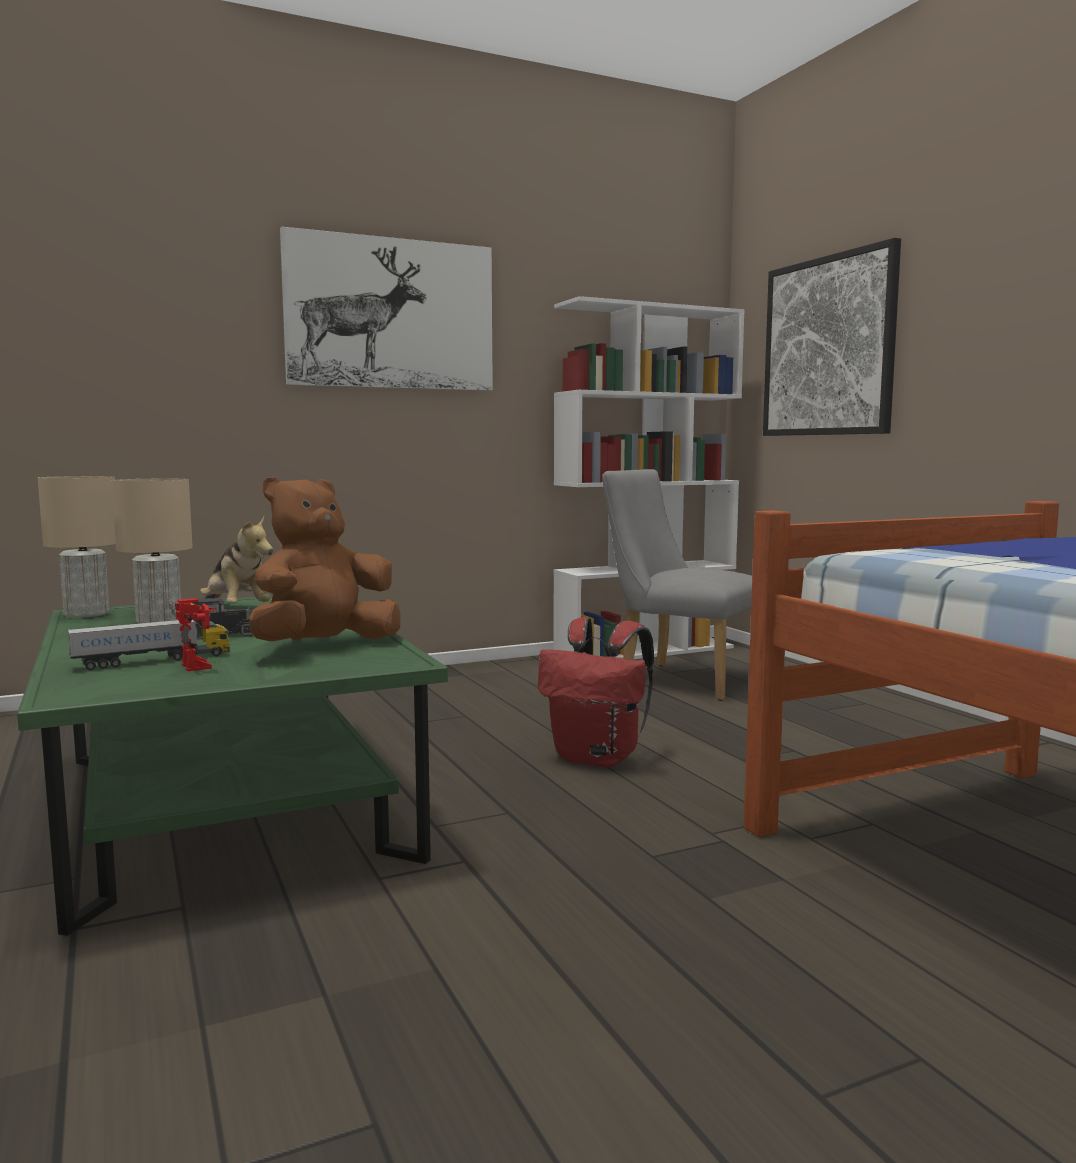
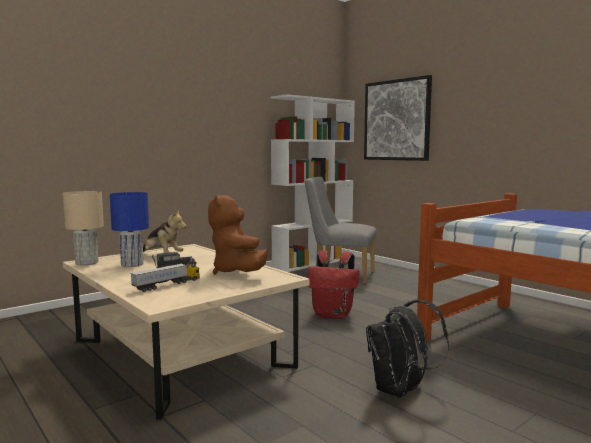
camera: 15 degrees left, 0 degrees up
(158, 621) = (131, 264): beige table lamp -> blue table lamp
(202, 666) = (196, 286): toy robot -> none
(229, 805) = (180, 353): green coffee table -> beige coffee table
(324, 646) = (237, 272): brown plush toy -> brown plush toy turned 45 degrees counterclockwise
(391, 314) = (196, 101): picture -> none
(609, 947) = (400, 391): none -> black backpack

